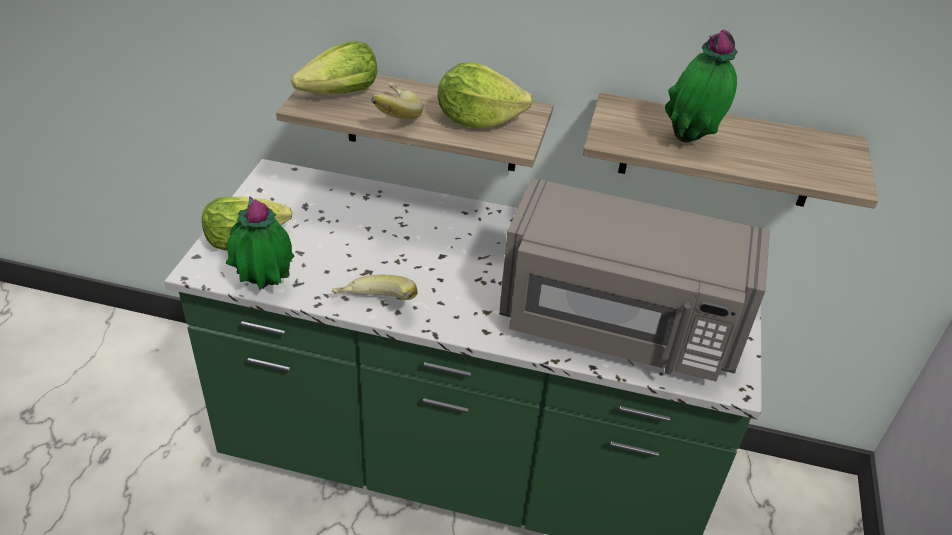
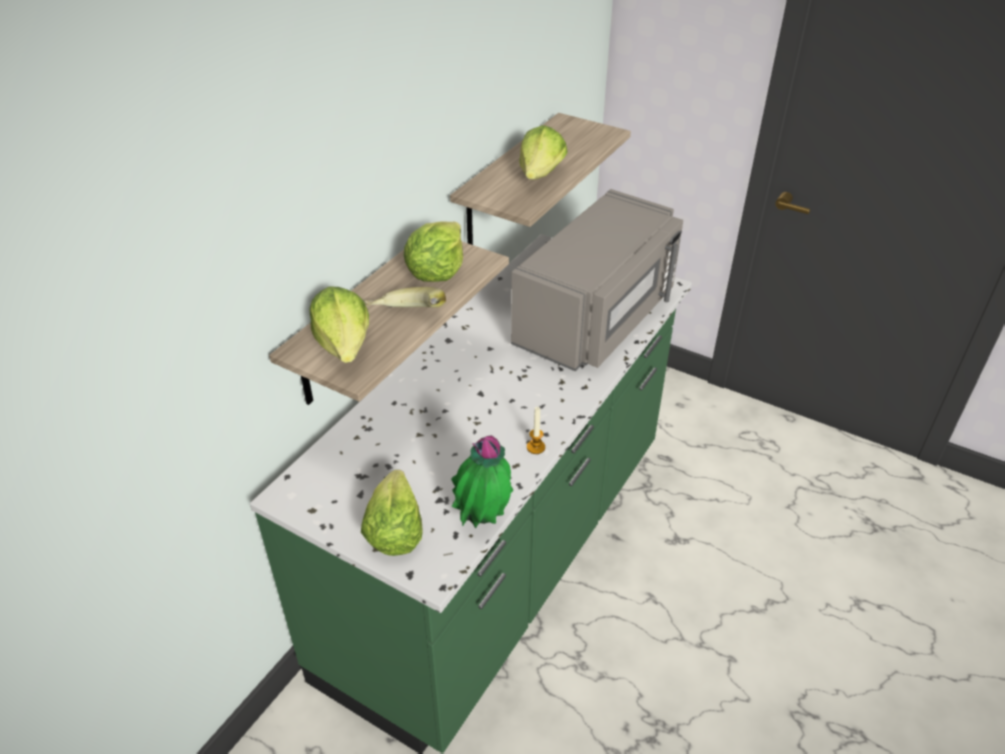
camera: 70 degrees left, 0 degrees up
(375, 307) = (536, 447): banana -> candle
(691, 142) = (540, 174): potted plant -> lettuce

